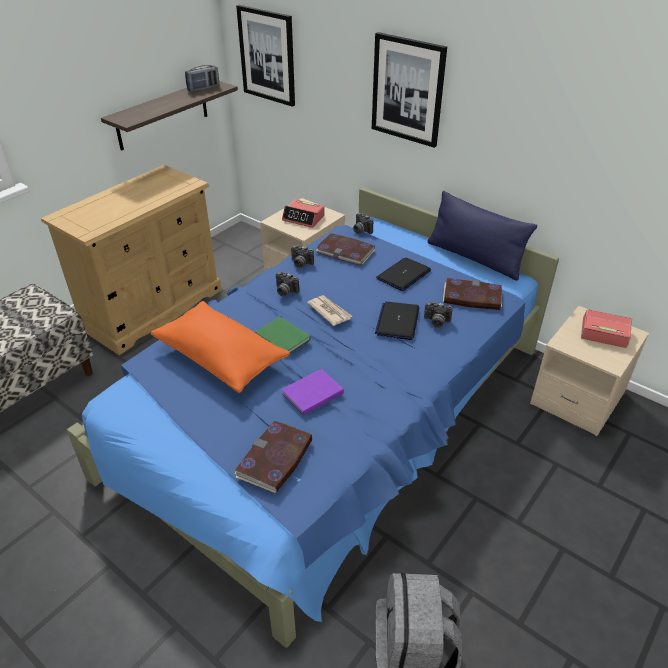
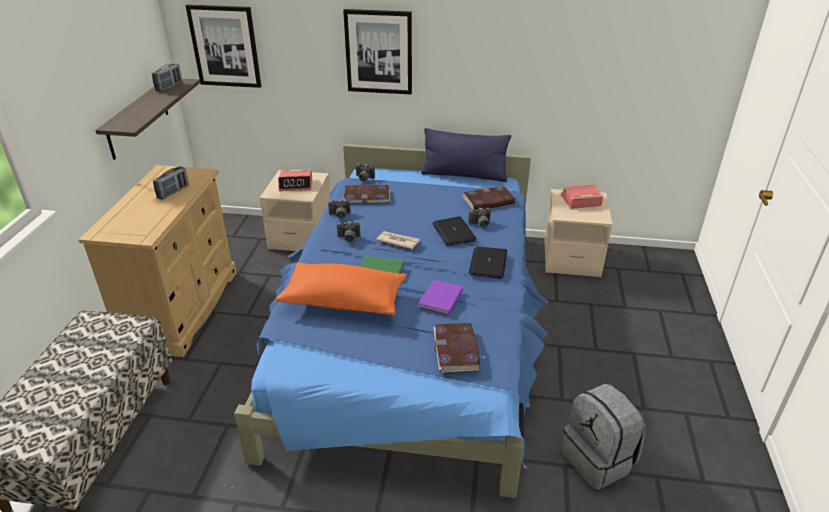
camera: 30 degrees left, 5 degrees down
(150, 195) = (173, 192): none -> radio
(403, 275) = (427, 200): laptop -> laptop (488, 263)

